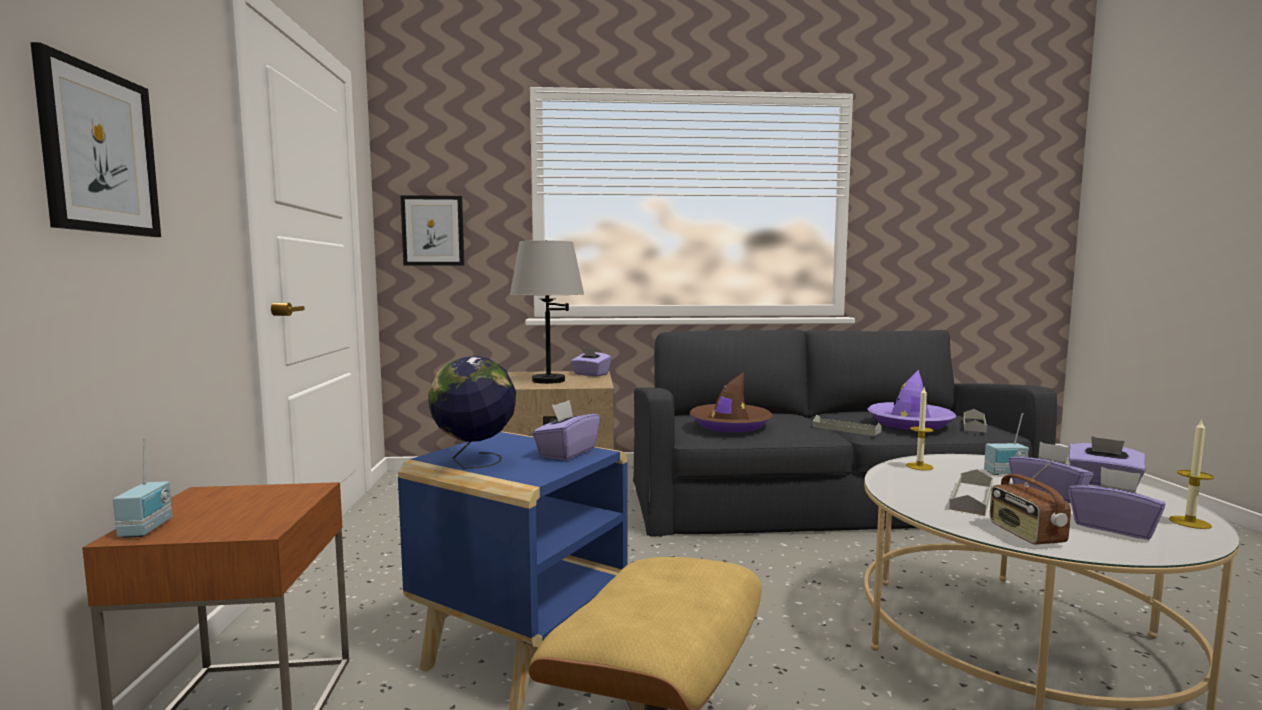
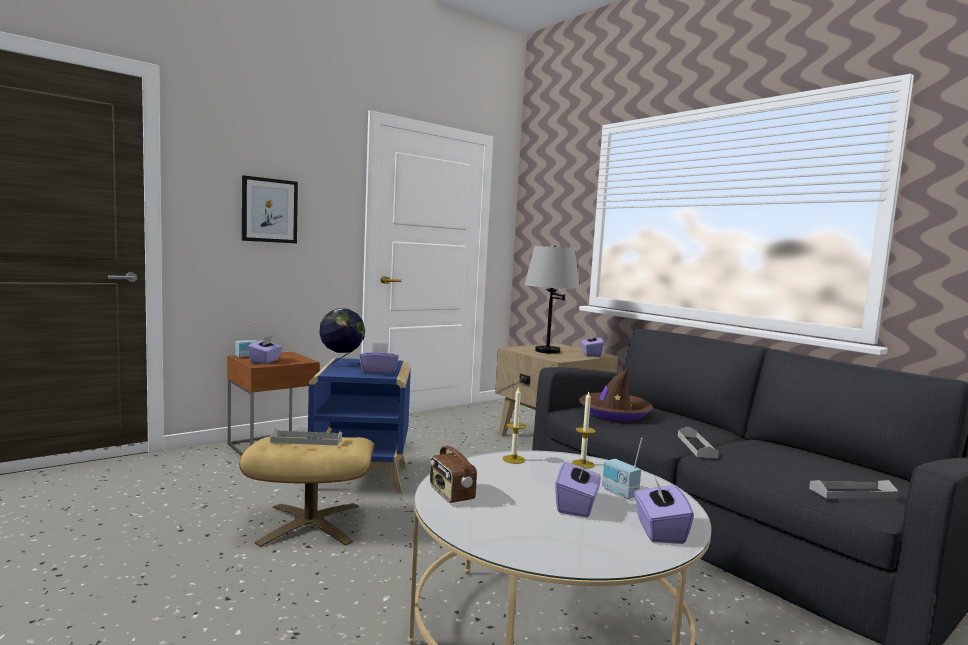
camera: 55 degrees right, 0 degrees up
(433, 231) = (541, 236): picture -> none
(910, 423) = (775, 465): purple hat -> none
(971, 497) = (520, 480): grey tray -> grey tray (306, 440)
(1025, 534) = (450, 494): radio -> radio turned 75 degrees counterclockwise
(1113, 527) = (511, 524): purple tissue box -> purple tissue box (265, 361)
(1189, 522) = (575, 557): candle -> candle (513, 459)

